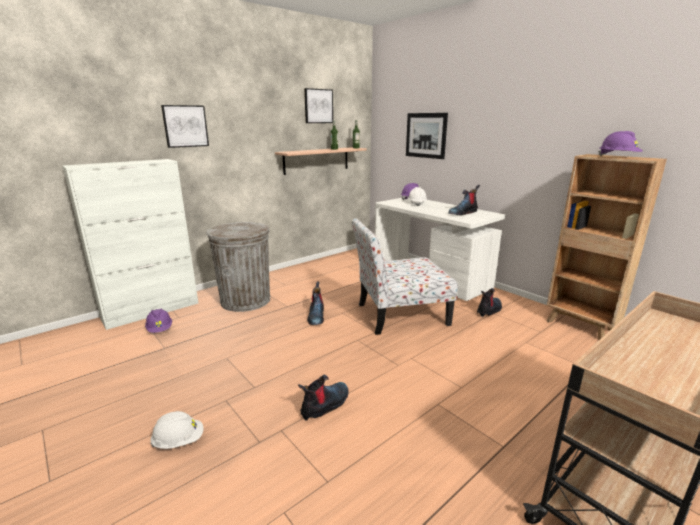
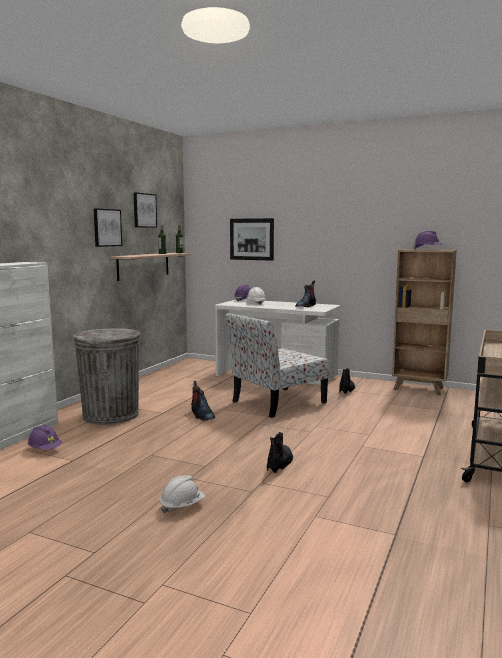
camera: 25 degrees left, 10 degrees down
(185, 126) = (37, 227): picture -> picture (107, 227)

